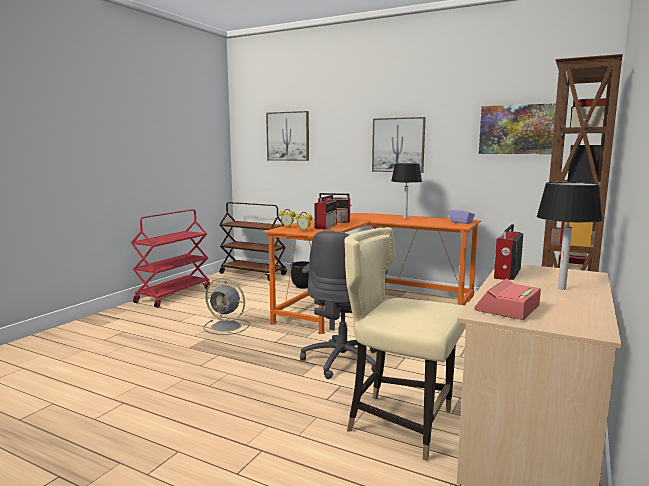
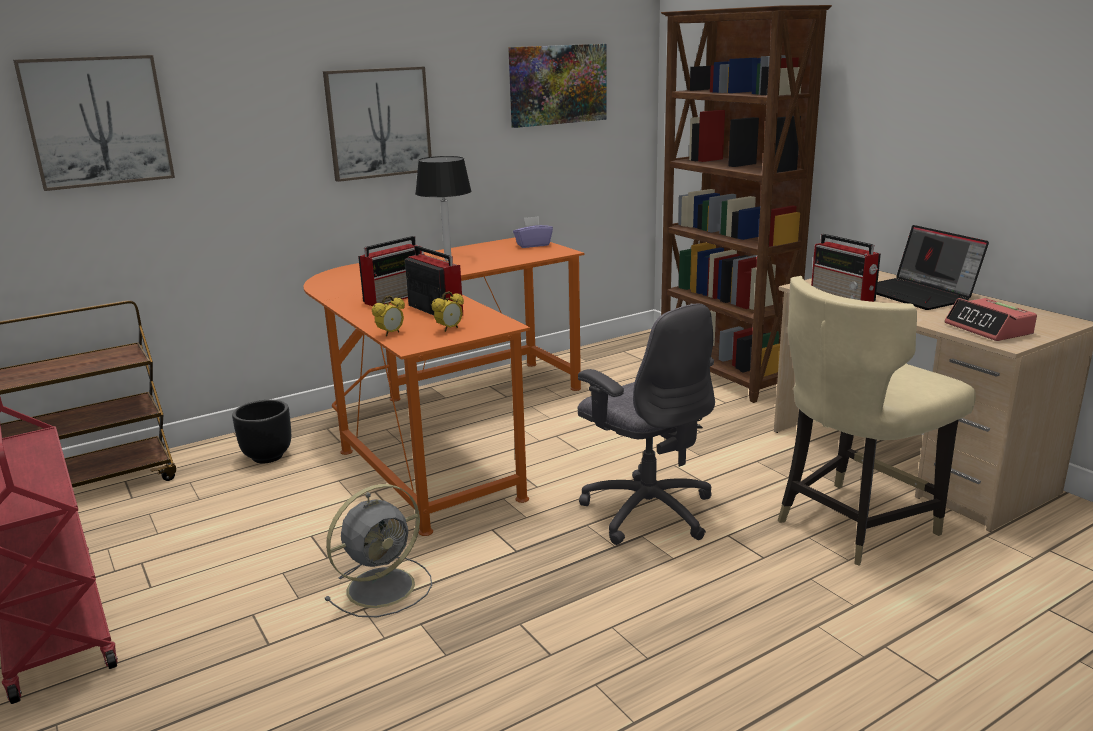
camera: 60 degrees left, 10 degrees up
(562, 288) = (918, 294): black table lamp -> laptop

